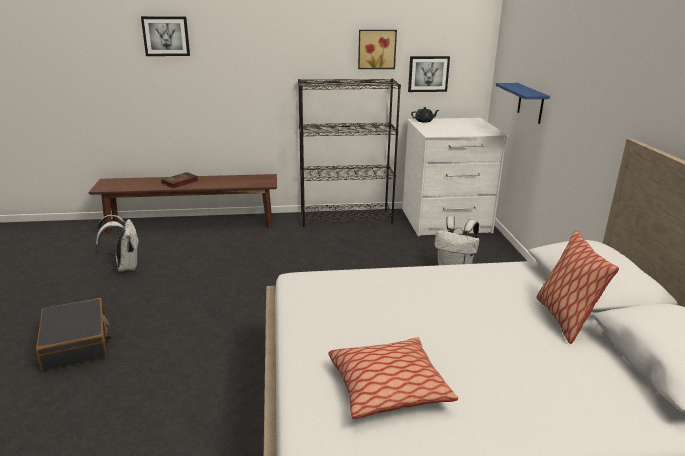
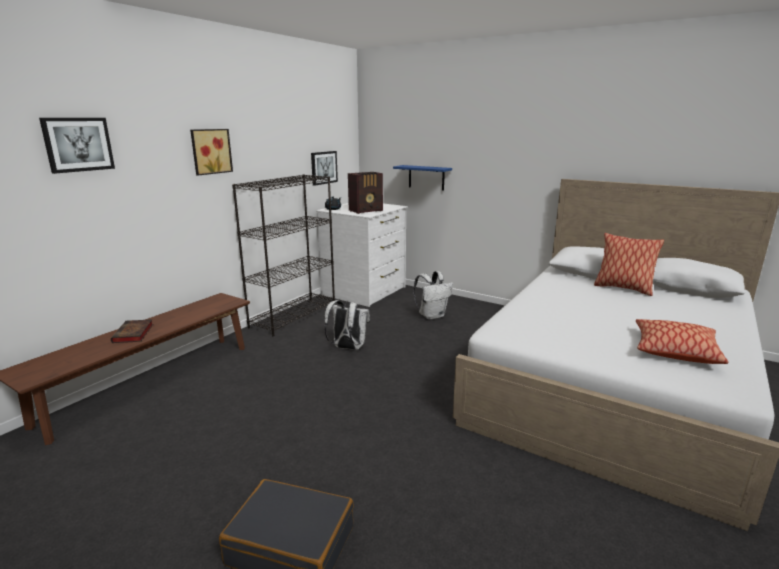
camera: 50 degrees left, 5 degrees down
(125, 267) = (168, 456): white backpack -> white backpack (347, 348)
(376, 49) = (288, 148): picture -> picture (210, 151)
(446, 130) = (366, 210): none -> radio

